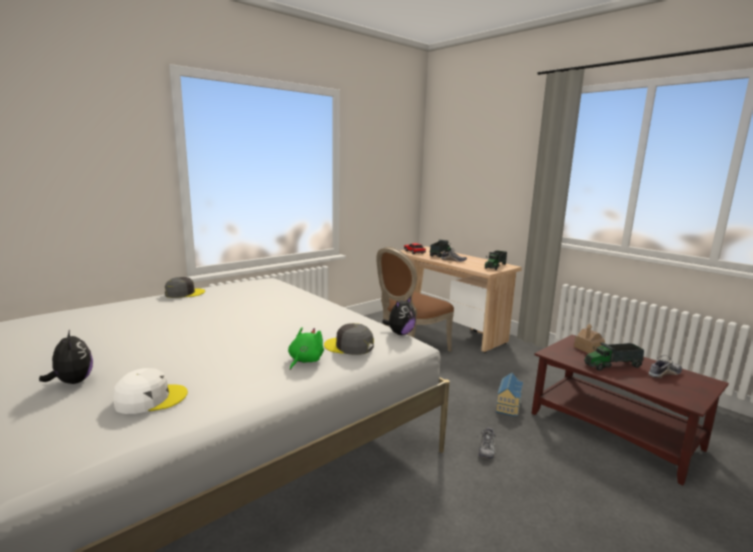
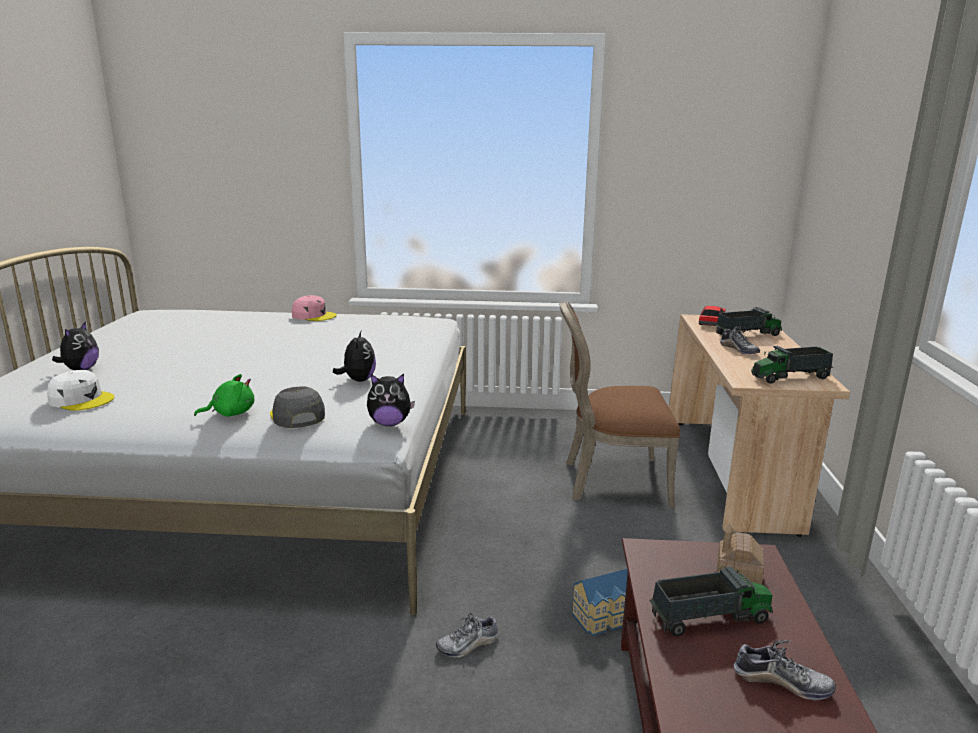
camera: 45 degrees right, 5 degrees up
(184, 293) = (314, 315): grey cap -> pink cap
(327, 318) = (358, 380): none -> plush toy
(612, 365) = (709, 618): toy truck -> toy truck turned 135 degrees clockwise

